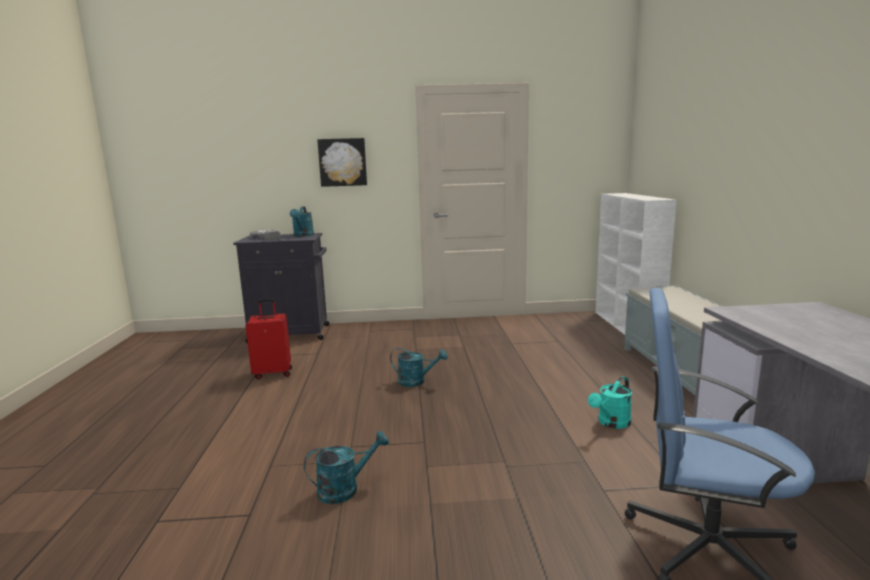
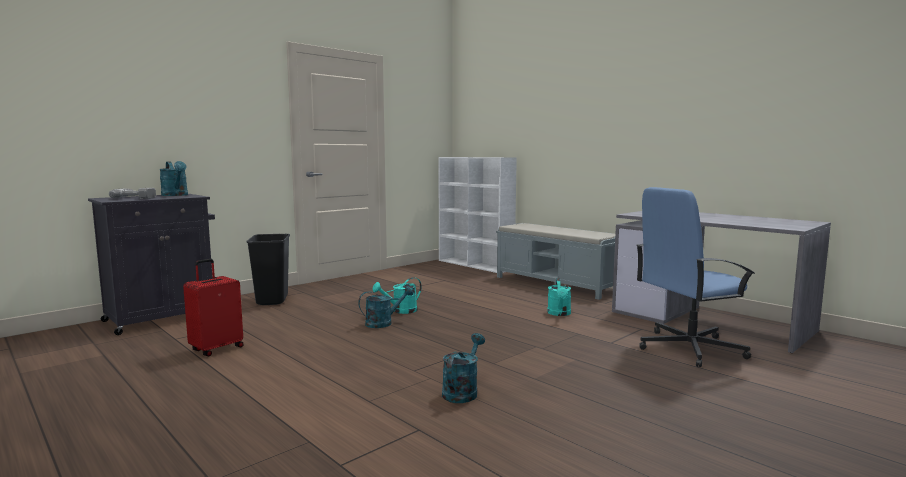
camera: 40 degrees left, 5 degrees down
(342, 162) = (211, 113): picture -> none
(379, 333) = (273, 300): none -> black trash can
(453, 371) = (400, 311): none -> turquoise watering can

